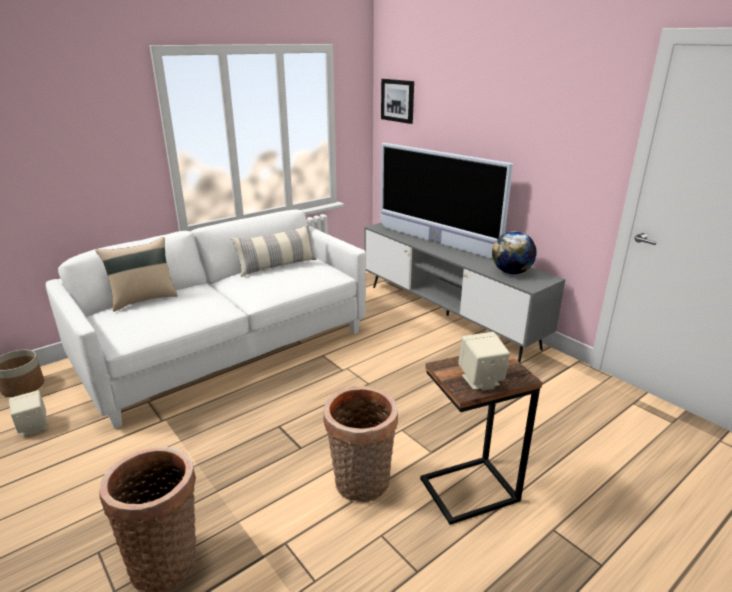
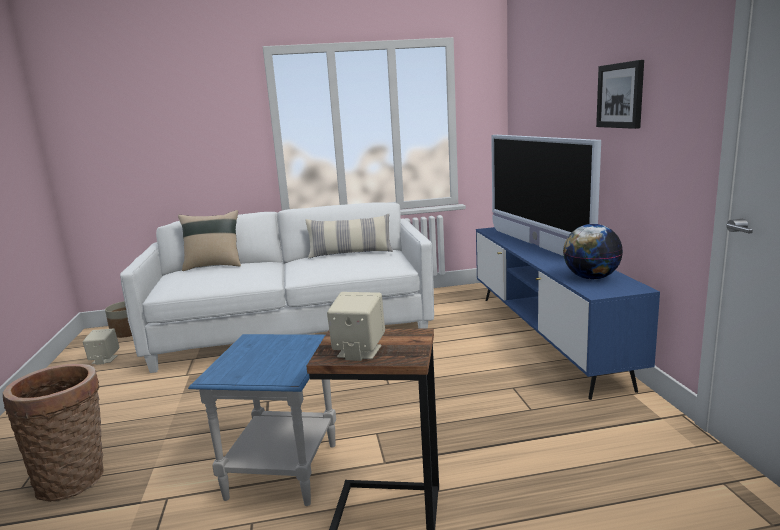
camera: 30 degrees right, 10 degrees down
(361, 485) = (282, 471): basket -> blue side table
(398, 100) = (522, 90): picture -> picture (620, 95)
(447, 315) = (545, 336): grey tv stand -> blue tv stand

